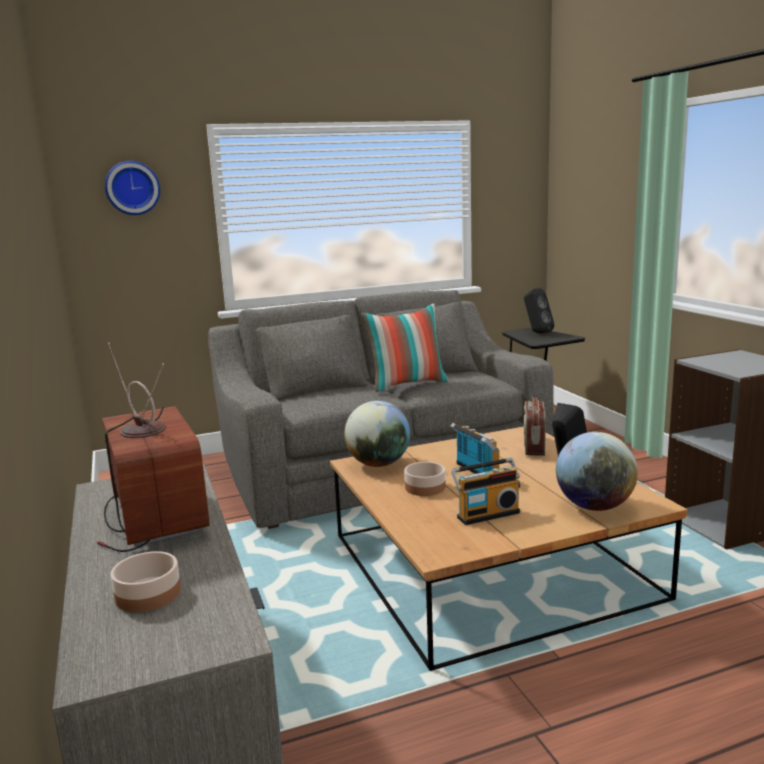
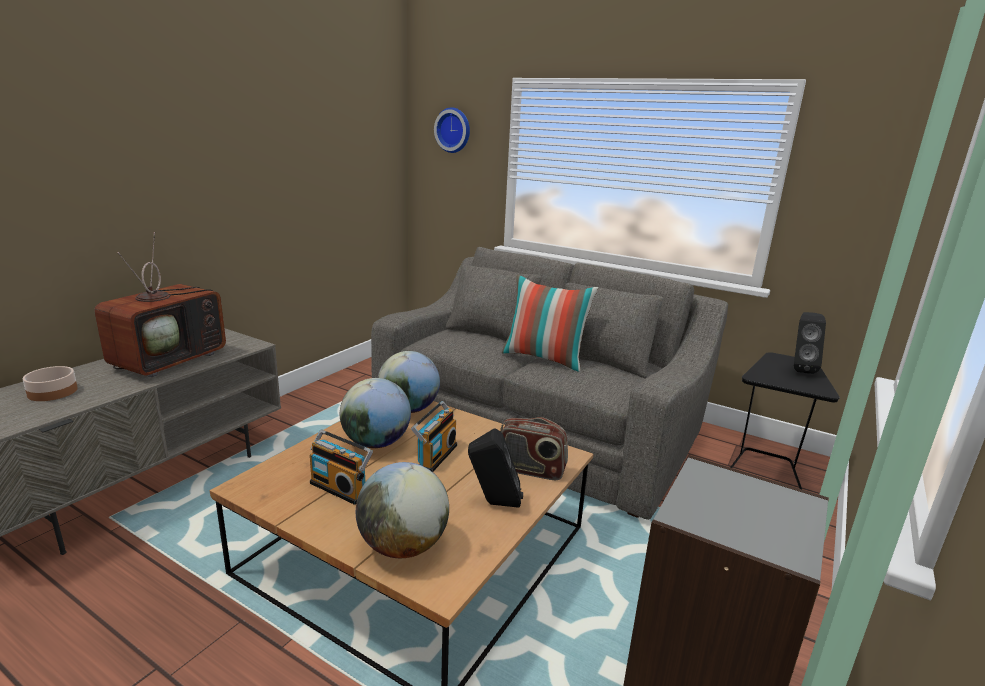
camera: 50 degrees right, 5 degrees up
(425, 487) = (376, 443): bowl -> globe
(533, 447) = (530, 470): radio -> radio turned 135 degrees counterclockwise

